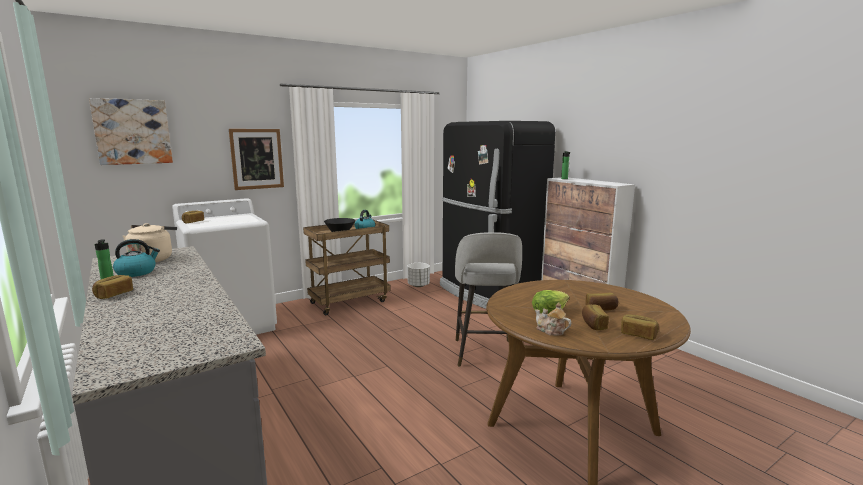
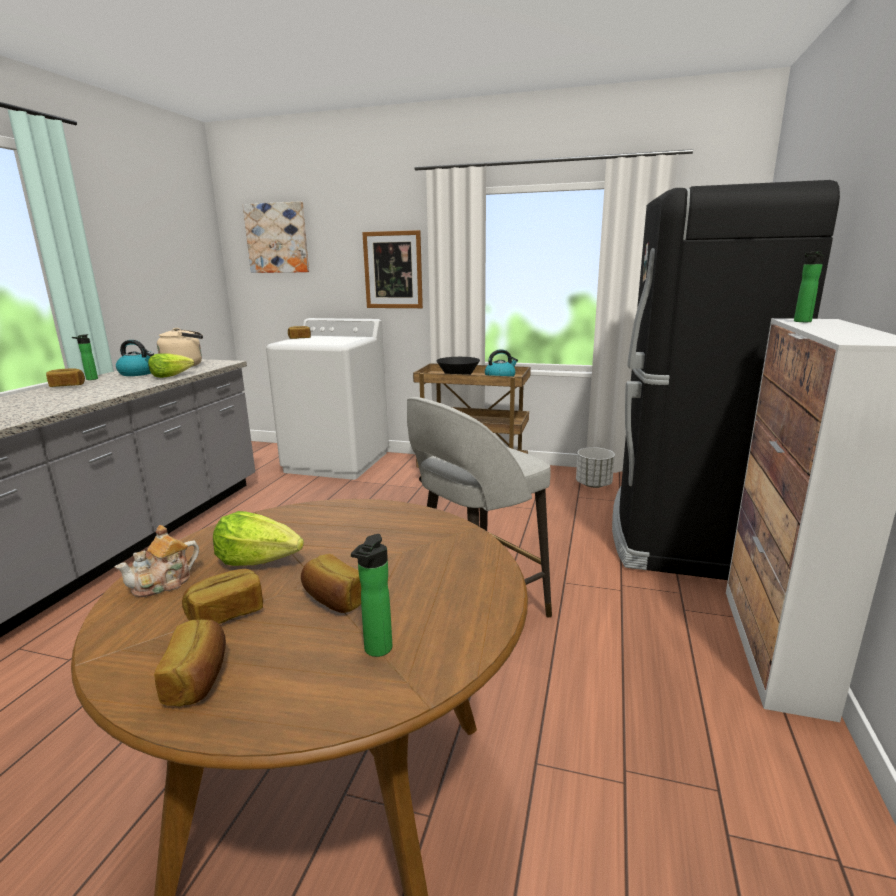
camera: 50 degrees right, 5 degrees up
(186, 266) = (171, 376): none -> lettuce
(550, 331) = (164, 583): teapot -> teapot turned 135 degrees counterclockwise
(643, 311) = (376, 651): none -> bottle

